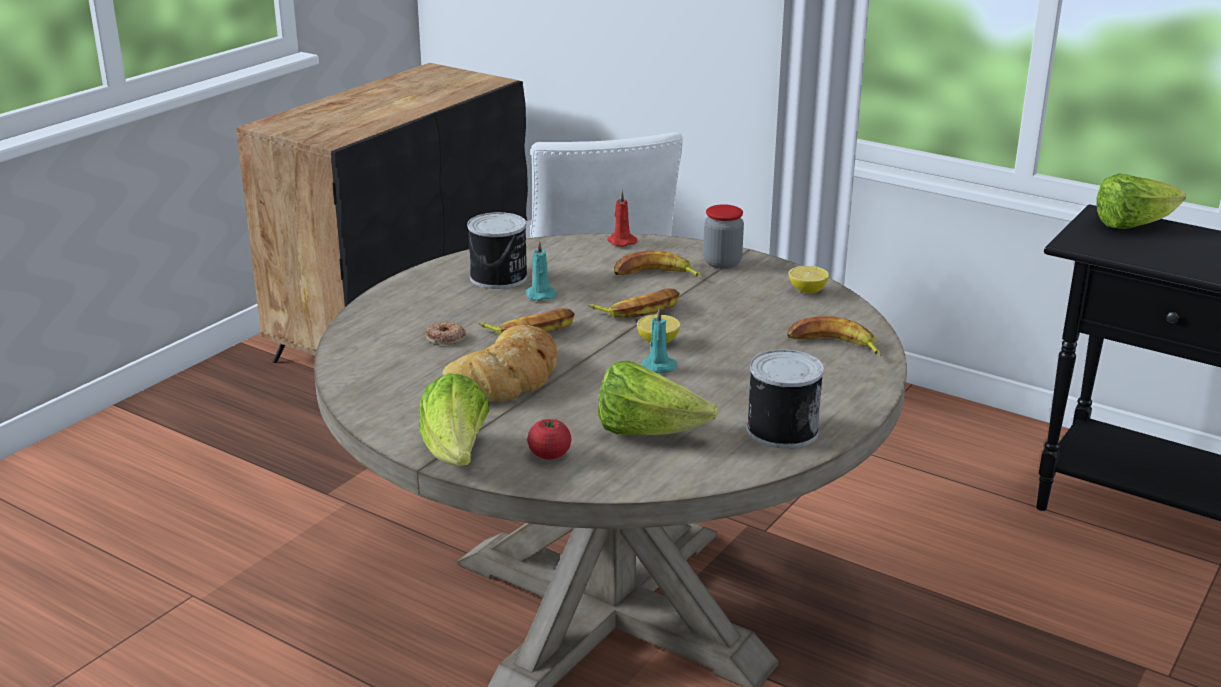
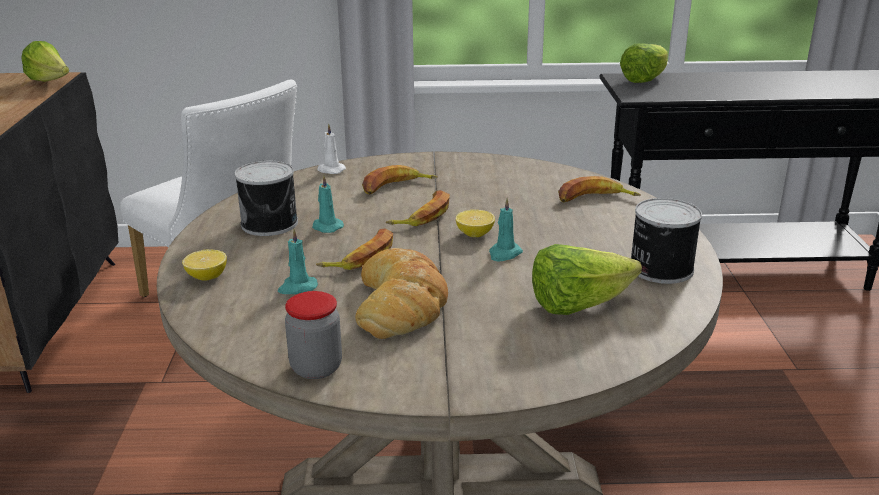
camera: 35 degrees left, 0 degrees up
(445, 338) = (297, 287): donut -> turquoise candle
(456, 454) = (461, 385): lettuce -> lettuce (51, 82)
(549, 455) = (536, 353): tomato -> none
(621, 241) = (330, 170): red candle -> white candle
(722, 263) = (430, 165): jar -> jar (316, 368)
(807, 290) = (517, 168): lemon -> lemon (207, 277)

